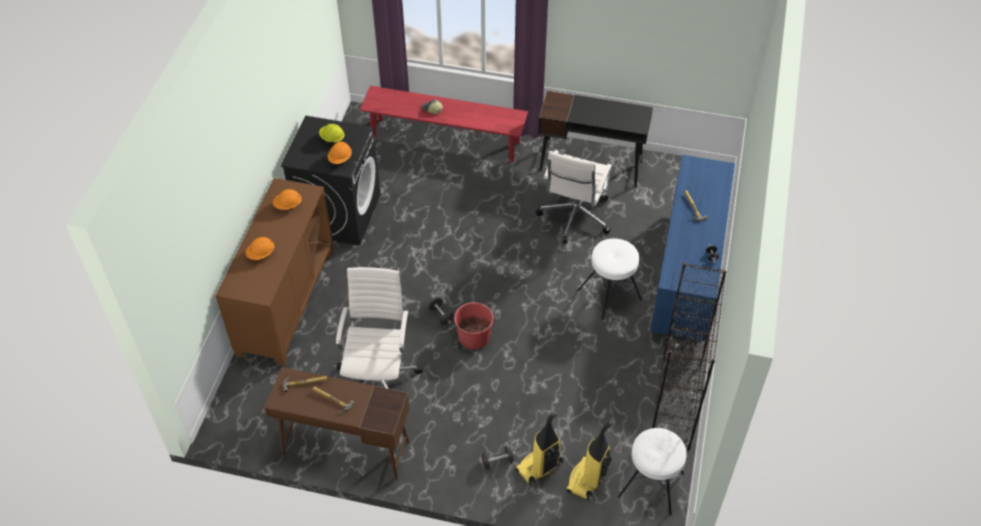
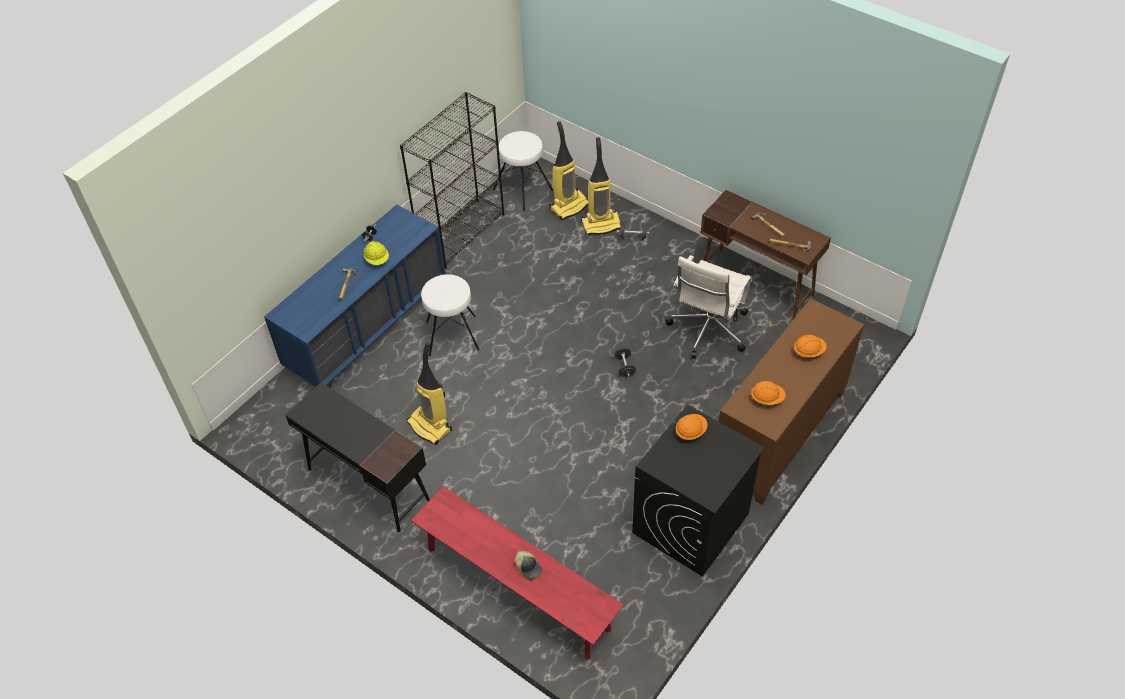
camera: 155 degrees left, 0 degrees up
(332, 139) = (691, 464): yellow hard hat -> yellow hard hat (377, 260)
(474, 336) = (602, 338): red bucket -> none
(574, 217) = (430, 426): white office chair -> vacuum cleaner

